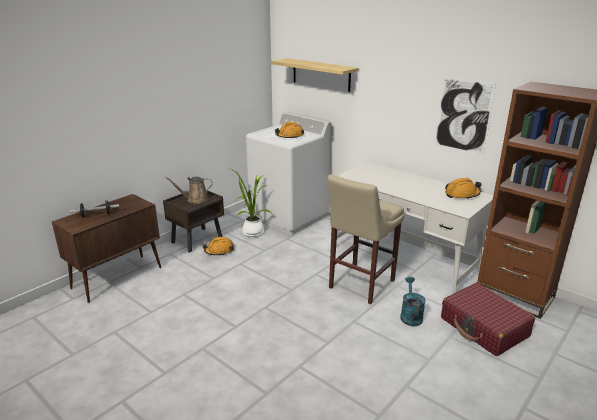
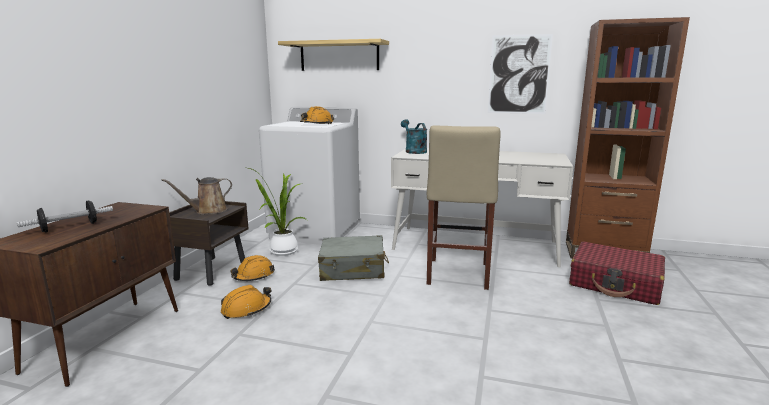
camera: 25 degrees left, 10 degrees down
(288, 261) = (353, 269): none -> grey suitcase
(410, 315) = (539, 290): turquoise watering can -> turquoise watering can (414, 151)
(462, 194) = (536, 155): orange hard hat -> orange hard hat (246, 309)

